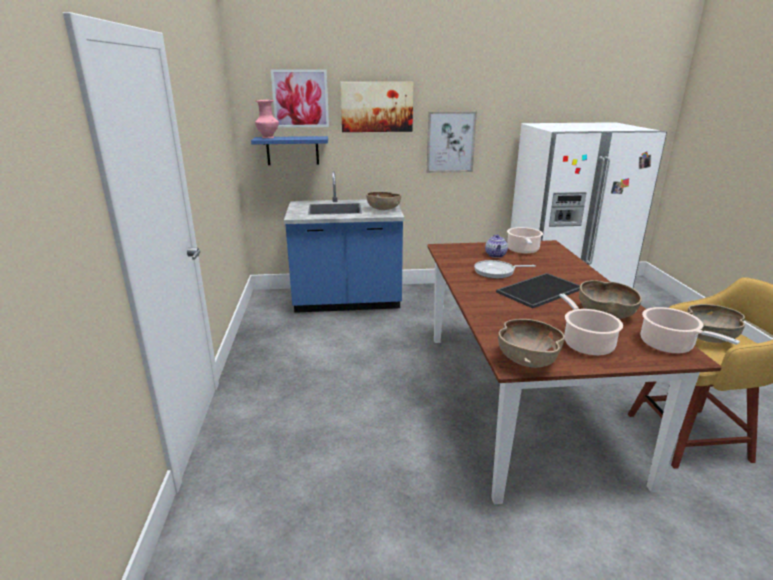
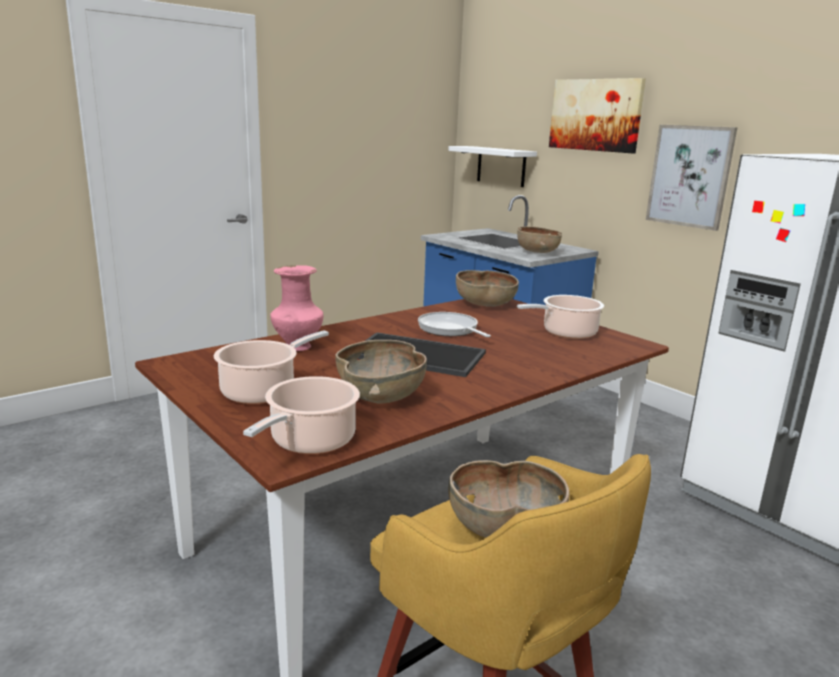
camera: 55 degrees right, 5 degrees down
(268, 138) = (473, 146): pink vase -> pink vase (297, 347)
(292, 150) = (501, 166): blue shelf -> white shelf
(300, 98) = (516, 102): picture -> none
(496, 255) = (514, 323): teapot -> none
(527, 360) = (187, 367): brown bowl -> brown bowl (485, 304)

